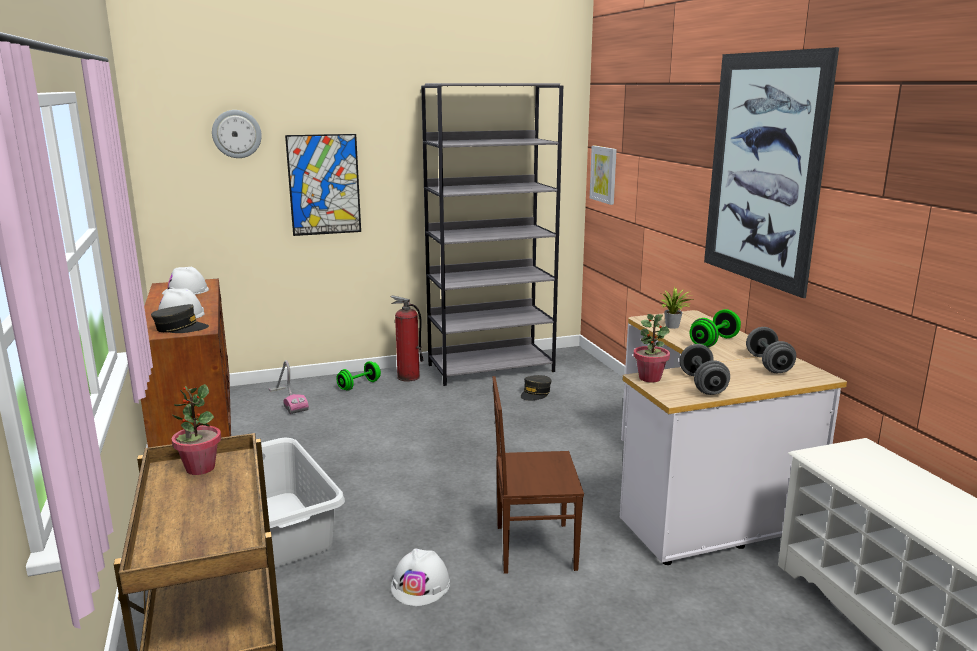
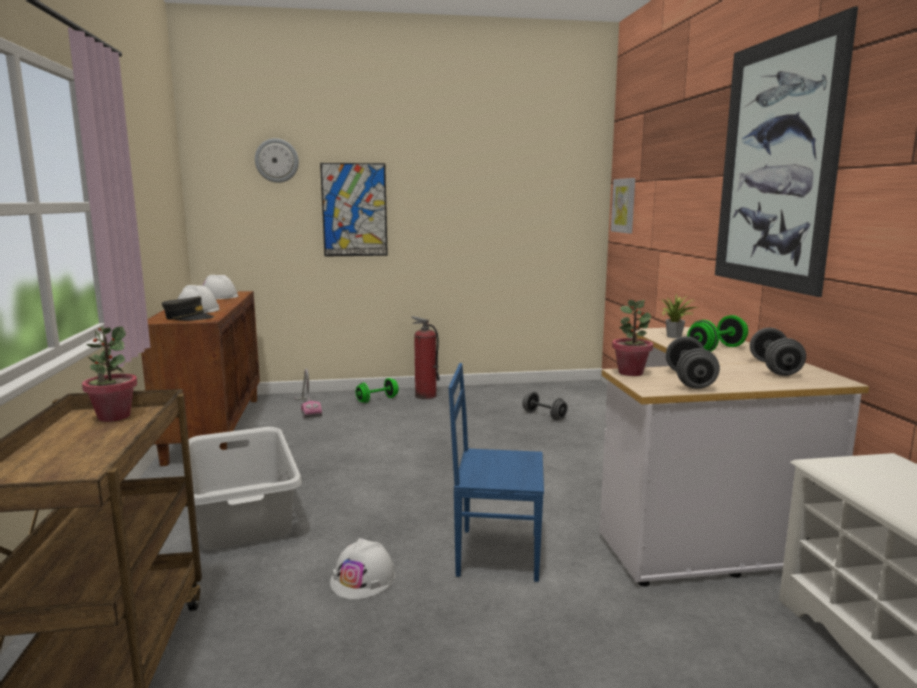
camera: 10 degrees right, 5 degrees down
(491, 368) = (507, 393): grey bookcase -> none
(533, 546) = (497, 553): brown chair -> blue chair
(535, 393) = (544, 416): grey cap -> grey dumbbell

